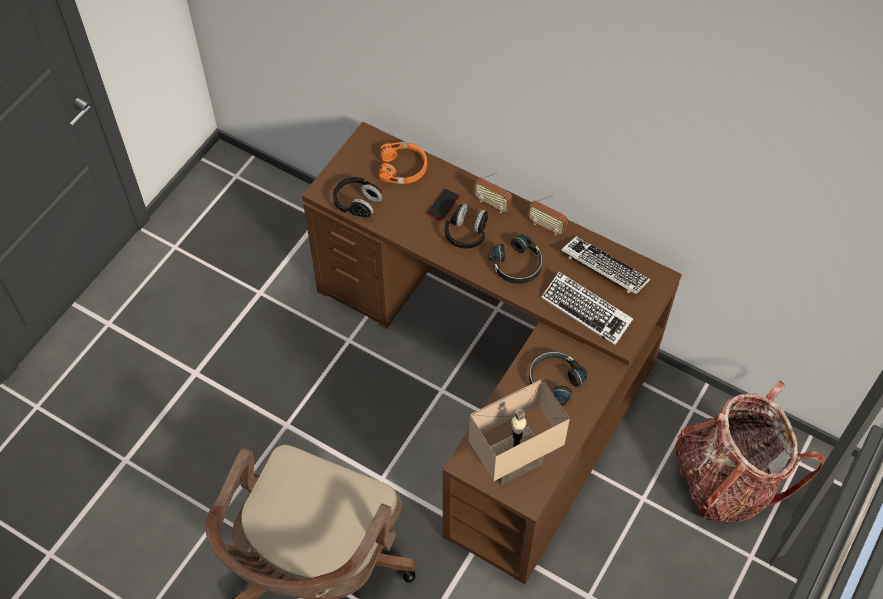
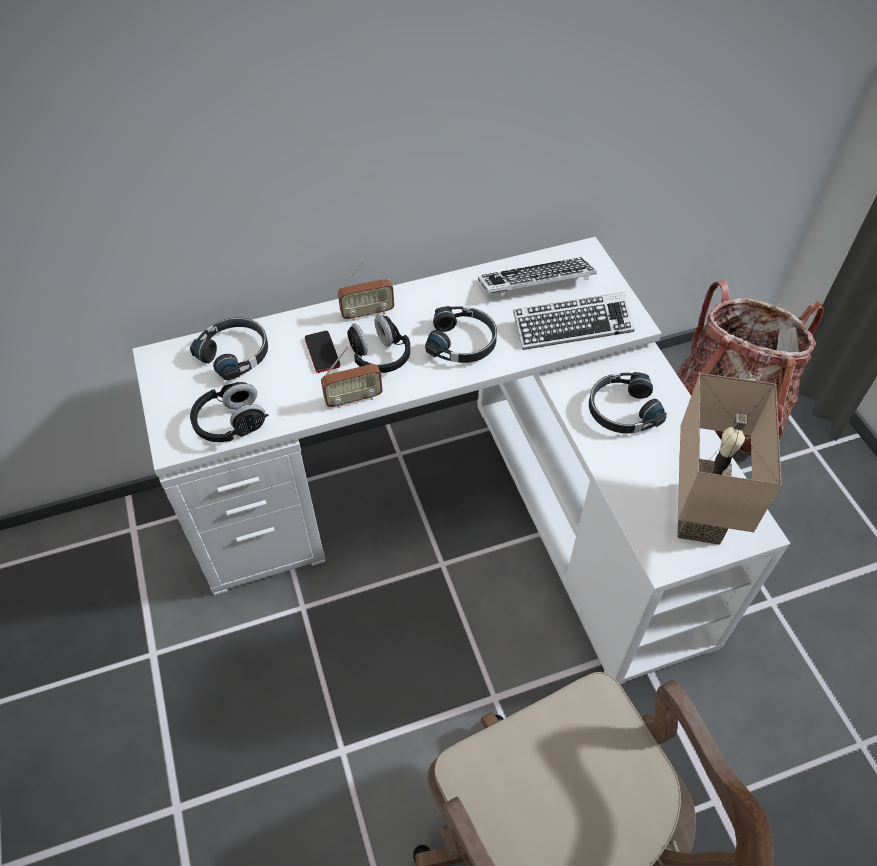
camera: 50 degrees left, 5 degrees down
(403, 168) = (235, 353): orange headphones -> black headphones
(495, 374) = (466, 505): brown desk -> white desk
(546, 226) = (441, 291): radio -> radio (353, 399)

